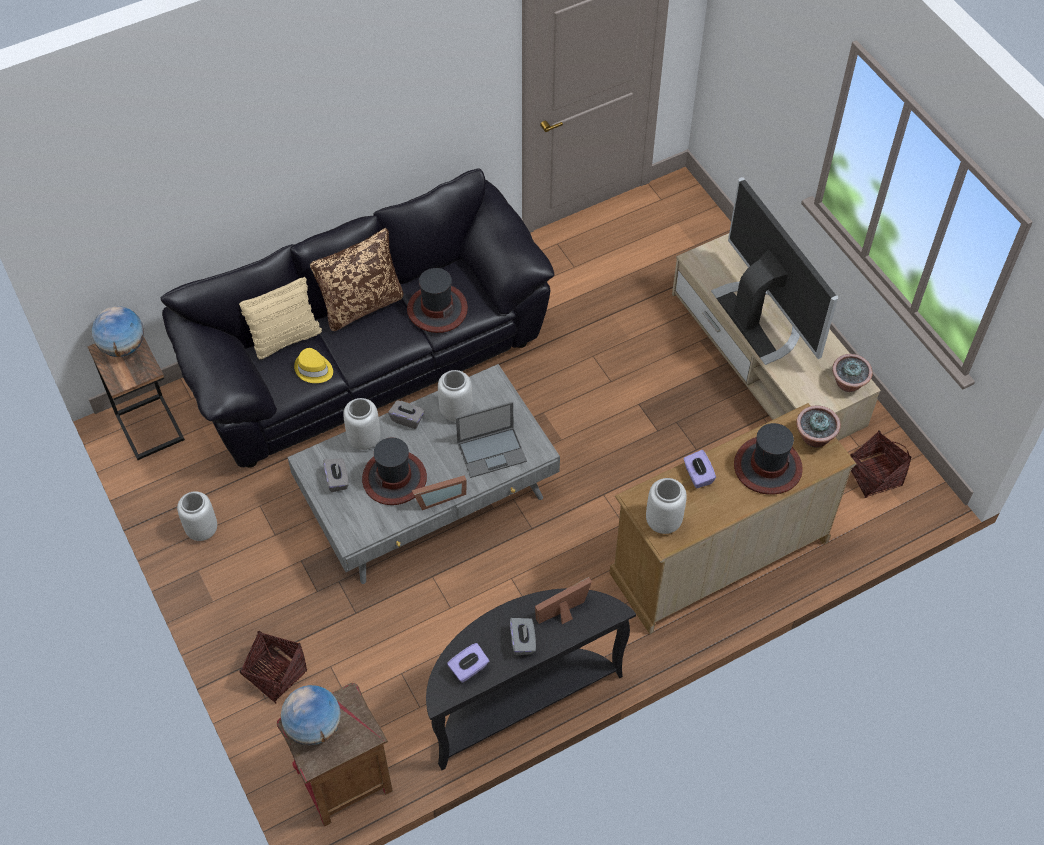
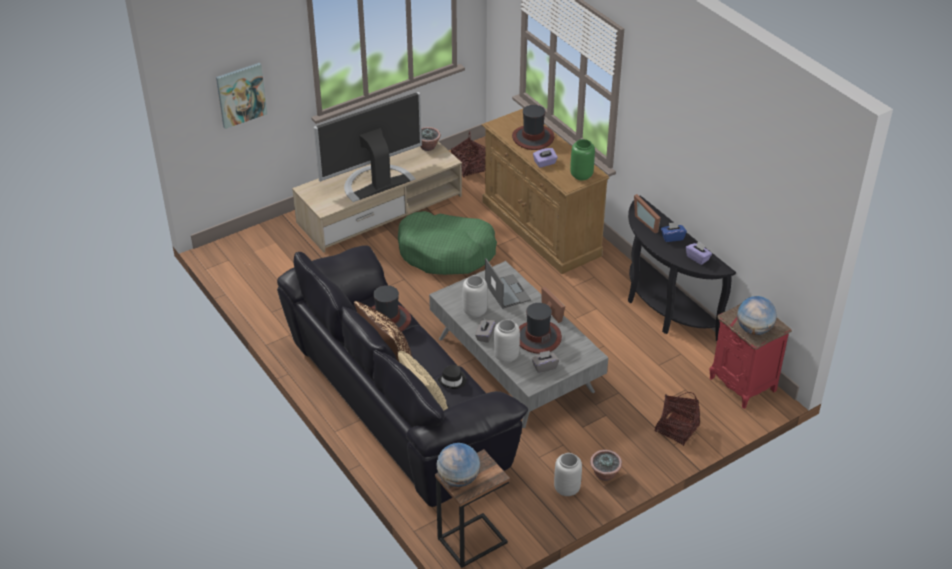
camera: 95 degrees left, 15 degrees down
(313, 369) = (453, 380): yellow hat -> black hat
(523, 642) = (672, 237): grey tissue box -> blue tissue box
(662, 521) = (581, 175): grey vase -> green vase
(666, 432) = (446, 252): none -> green dog bed
(761, 73) = (241, 94): none -> picture
(814, 438) = (508, 121): potted plant -> potted plant (605, 474)

